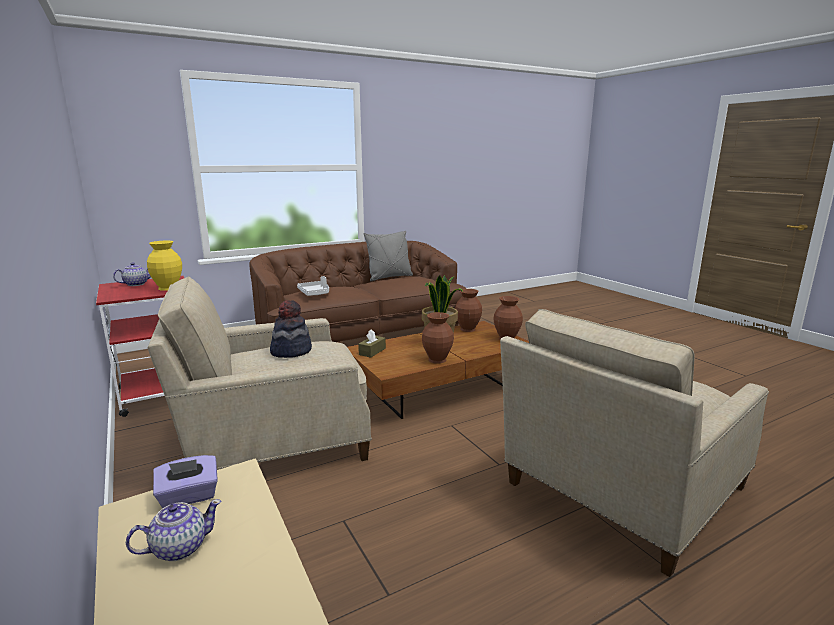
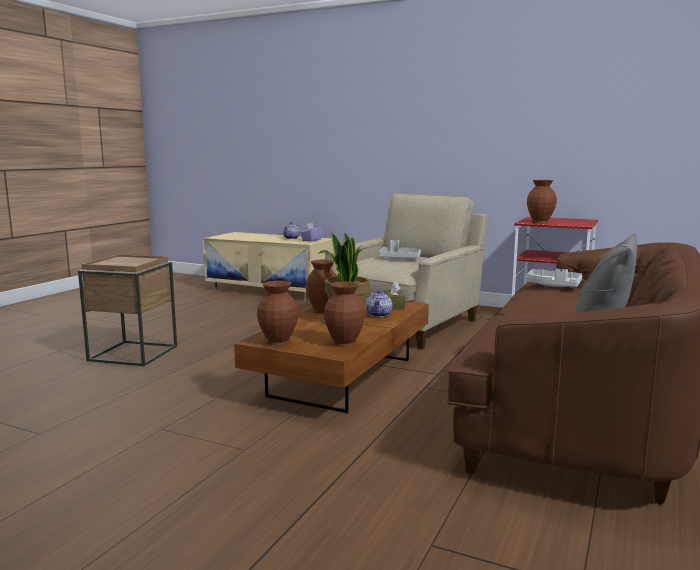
camera: 145 degrees right, 5 degrees down
(135, 284) = (575, 221): teapot -> teapot (379, 314)
(168, 288) = (539, 222): yellow vase -> brown vase
(291, 351) = (399, 258): hat -> grey tray
(621, 488) = (133, 353): beige armchair -> brown side table

